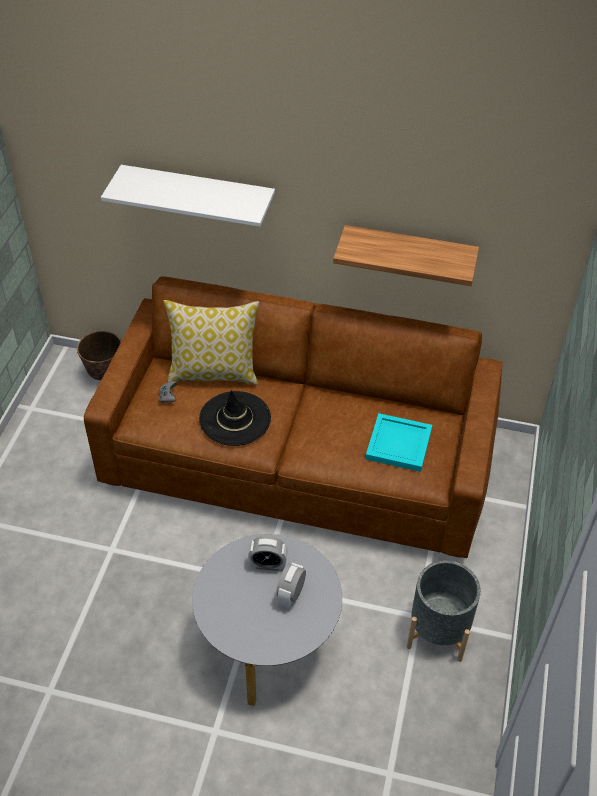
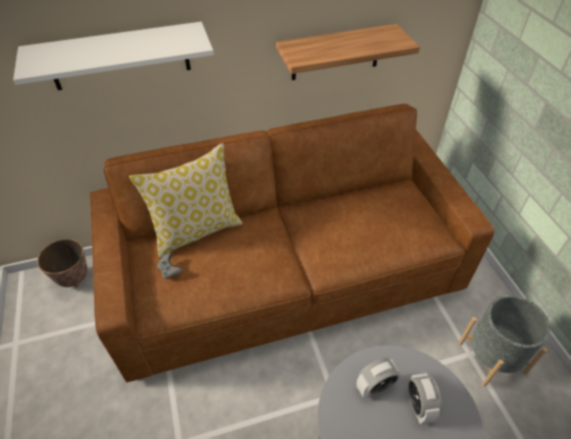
camera: 30 degrees left, 0 degrees up
(235, 419) = (246, 262): black hat -> none
(397, 445) = (393, 221): turquoise tray -> none

